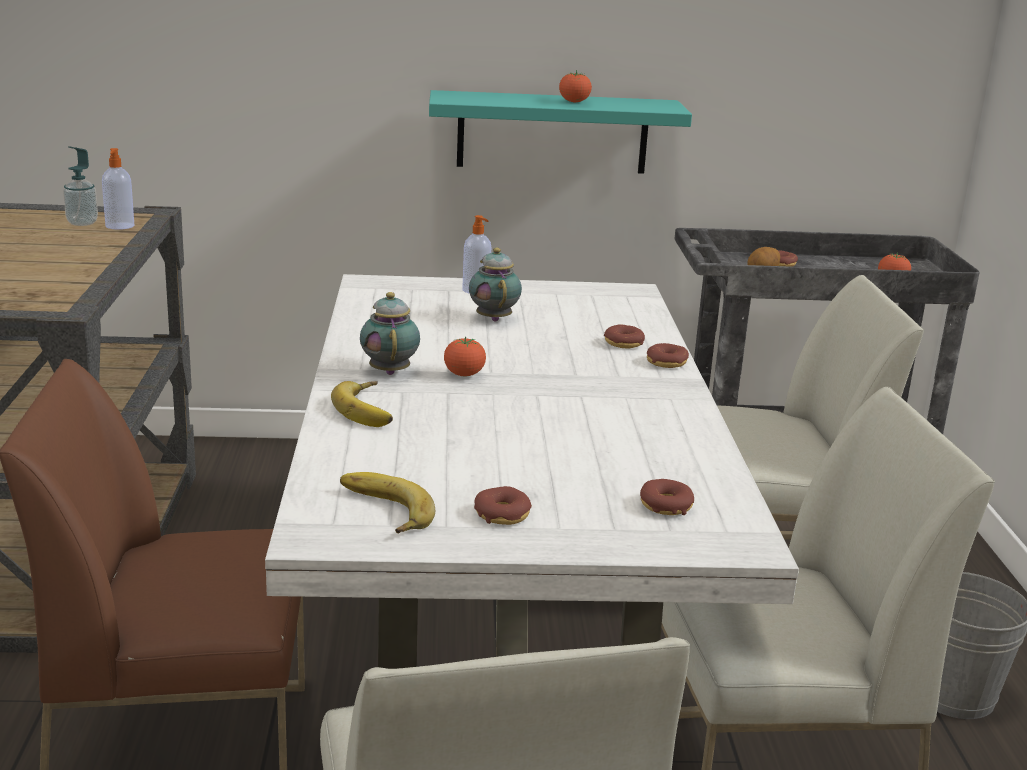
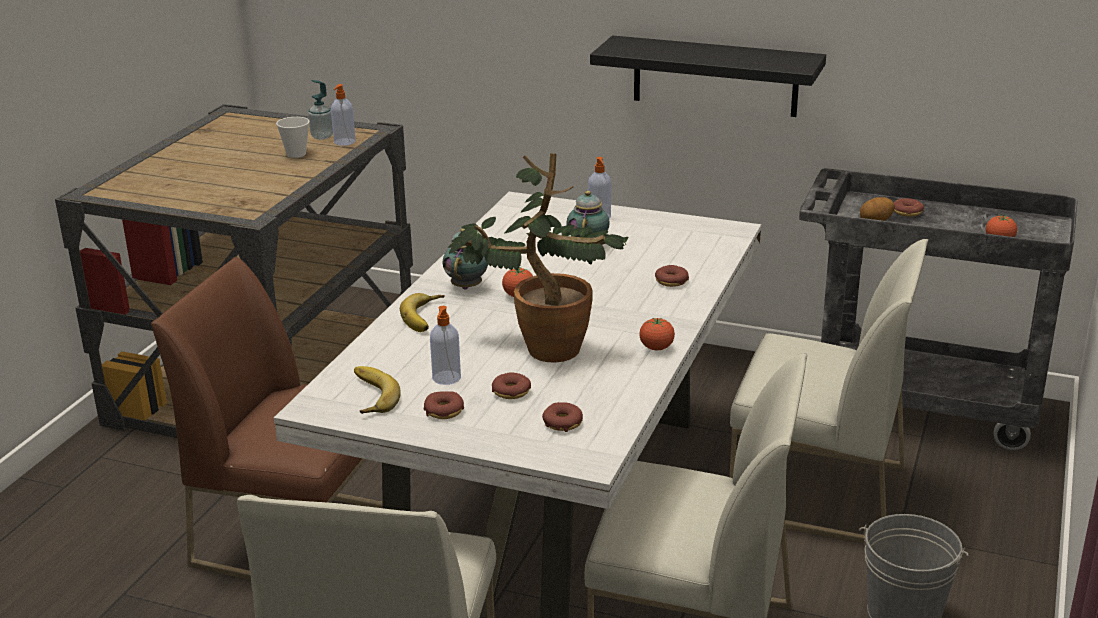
camera: 25 degrees right, 5 degrees up
(62, 241) = (296, 154): none -> cup
(466, 476) = (446, 378): none -> soap dispenser
(548, 424) = (542, 345): none -> potted plant
(552, 132) = (715, 76): turquoise shelf -> black shelf
(574, 102) = (720, 55): tomato -> tomato (656, 348)
(666, 362) = (688, 303): donut -> donut (511, 392)

